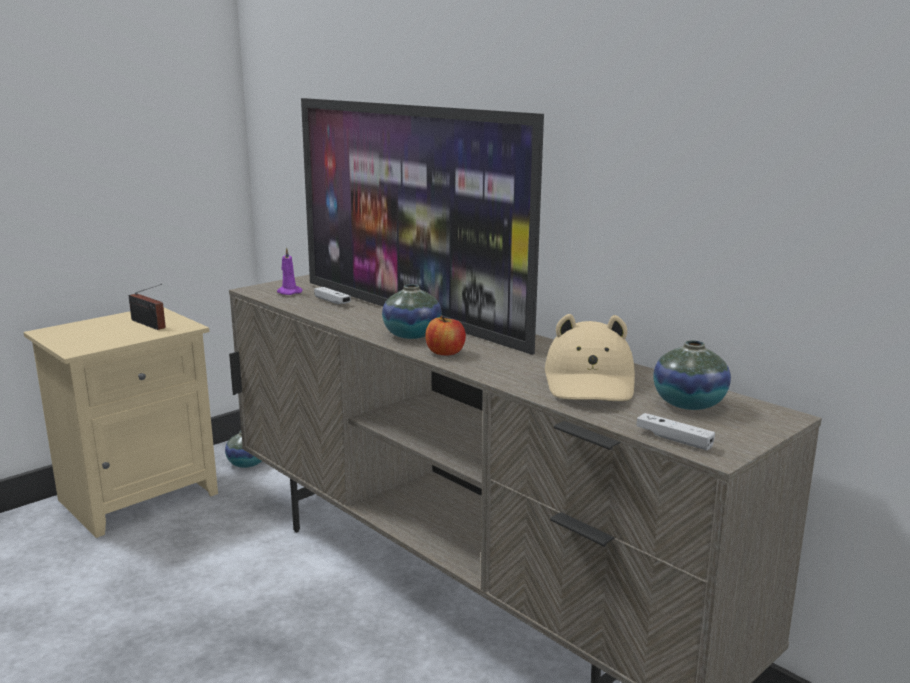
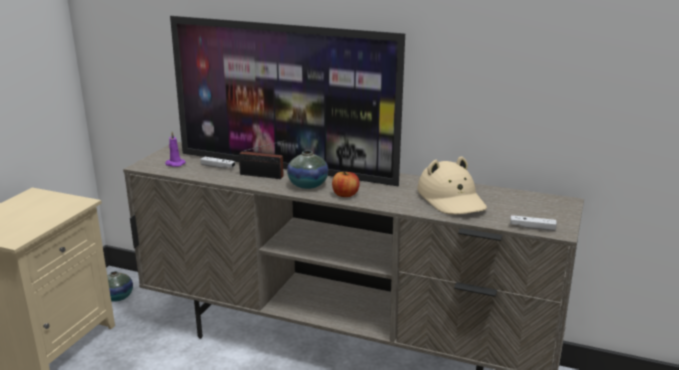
camera: 25 degrees left, 5 degrees up
(149, 324) = (47, 206): radio -> radio (264, 176)
(689, 403) = (516, 203): vase -> none

